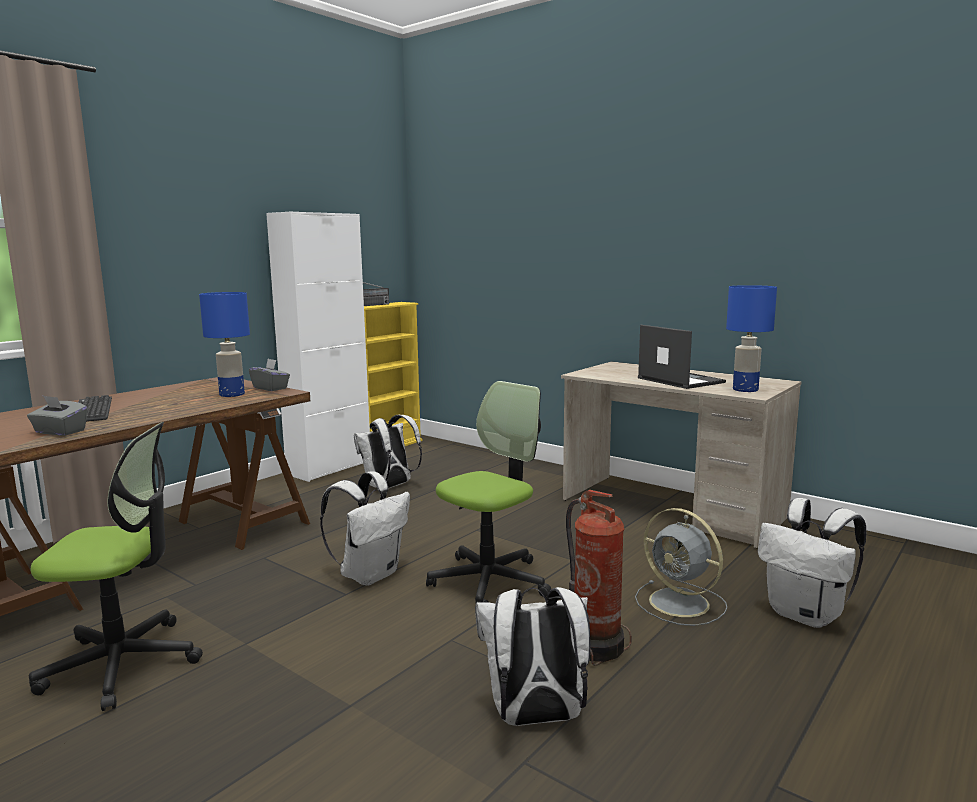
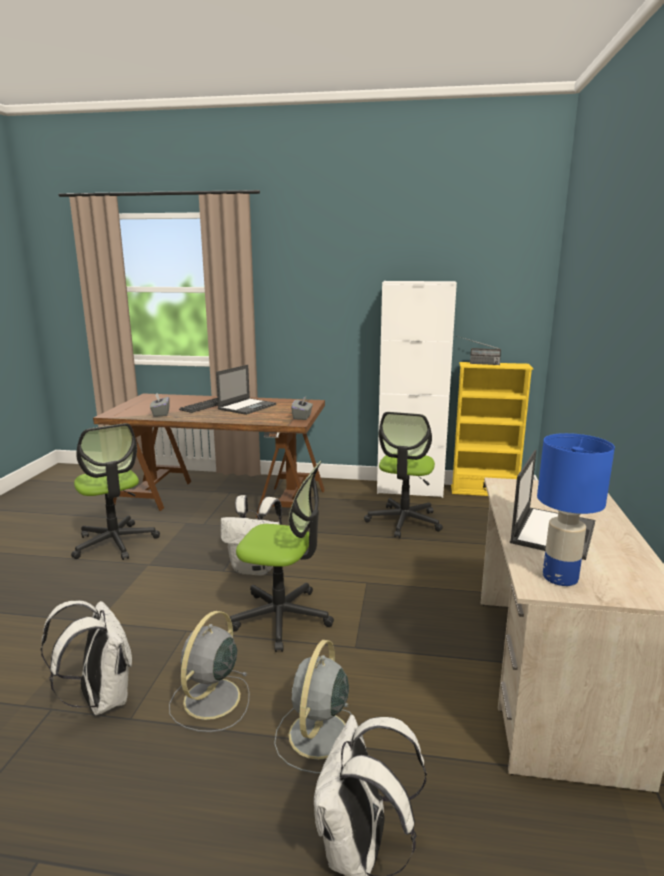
camera: 60 degrees right, 5 degrees up
(160, 398) = (247, 407): none -> laptop
(232, 394) = (275, 415): blue table lamp -> none
(389, 487) = (404, 521): white backpack -> office chair
(594, 646) = (210, 700): fire extinguisher -> grey fan

